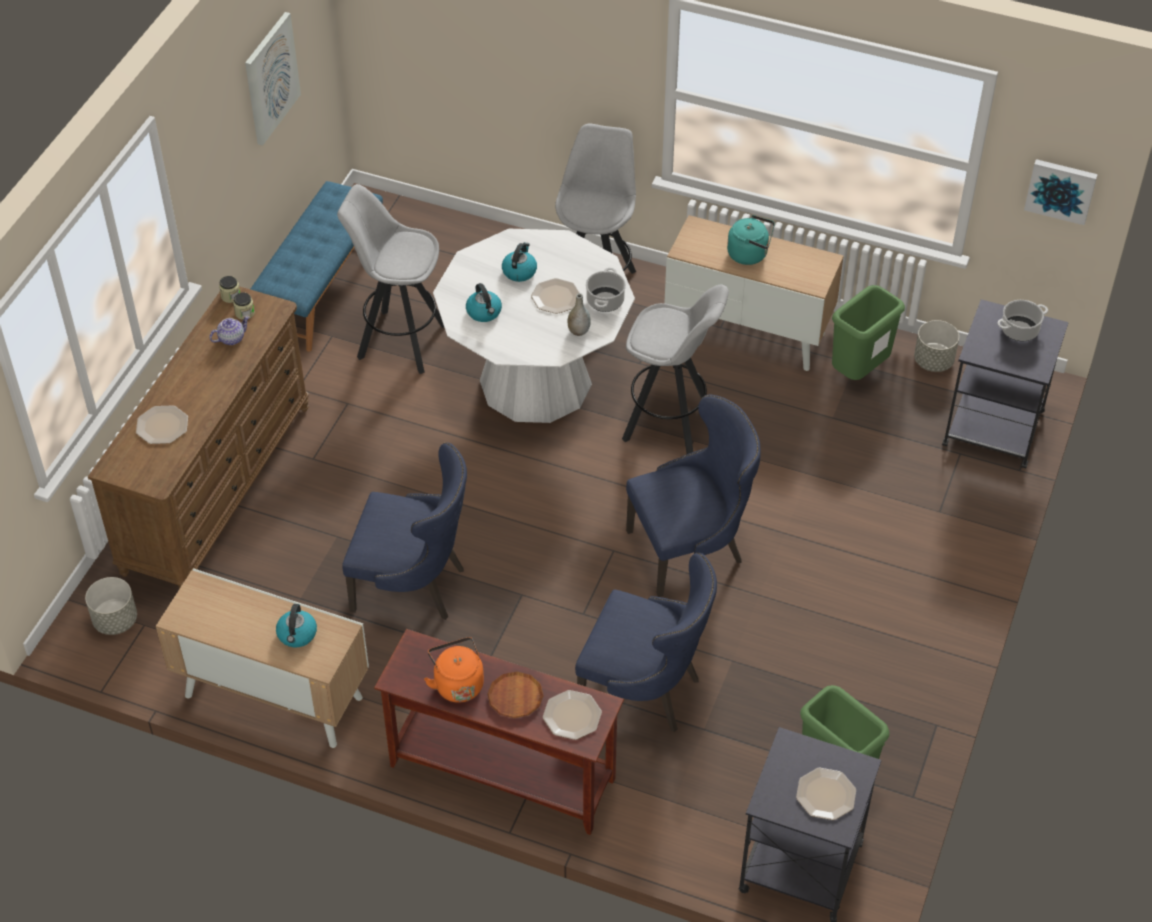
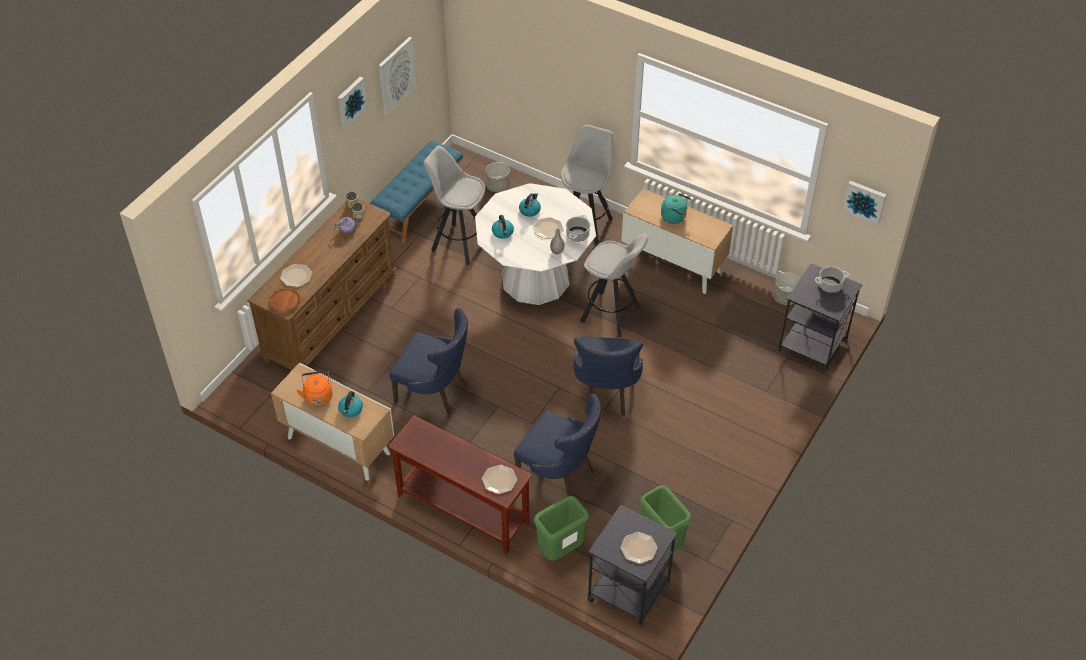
camera: 10 degrees right, 0 degrees up
(115, 620) = (256, 388): grey planter -> grey planter (497, 186)
(209, 126) = (350, 101): none -> picture
(457, 683) = (436, 451): orange kettle -> orange kettle (318, 396)
(515, 697) = (468, 464): brown plate -> brown plate (285, 301)
(690, 549) = (606, 393): blue chair -> blue chair turned 105 degrees clockwise
(859, 371) = (736, 298): green trash can -> green trash can (560, 550)

